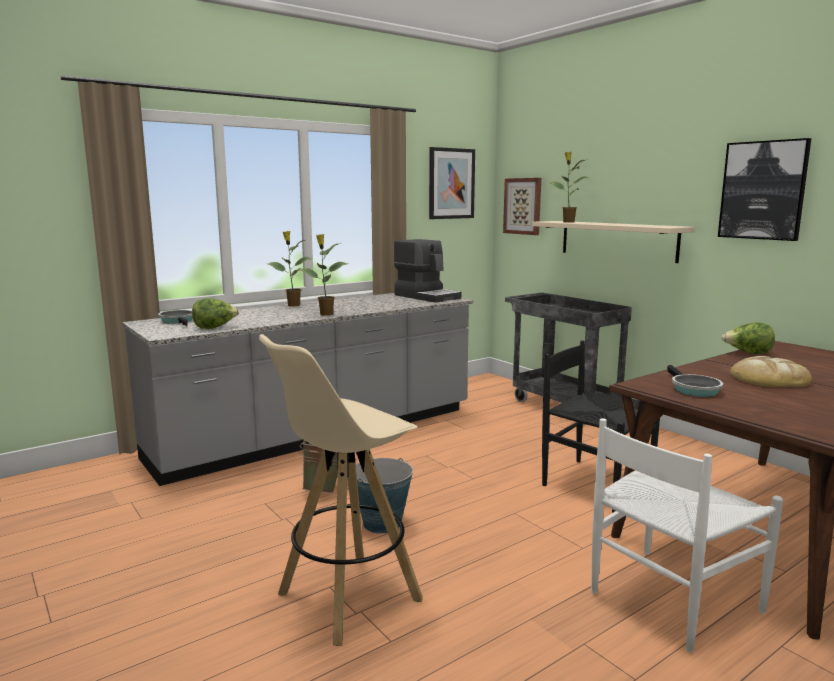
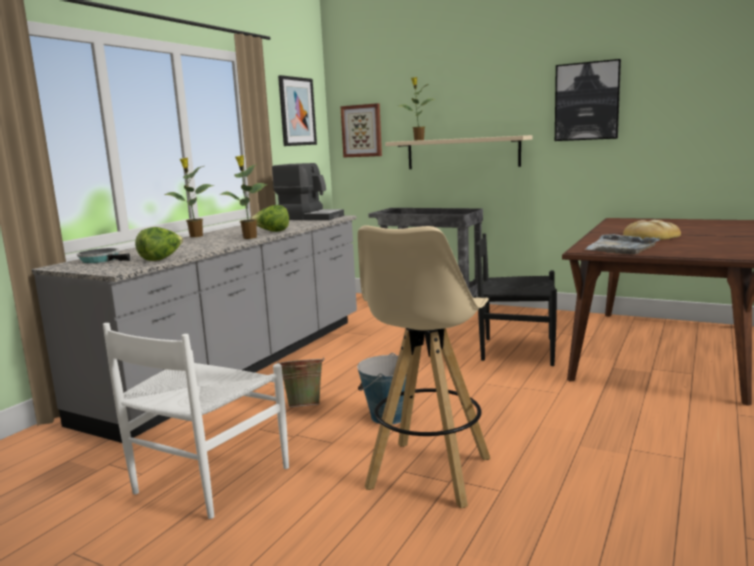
camera: 25 degrees left, 0 degrees up
(669, 600) = (649, 408): white chair -> white chair (208, 480)
(693, 389) = (621, 248): frying pan -> grey tray
(748, 353) = (608, 226): lettuce -> lettuce (272, 232)

